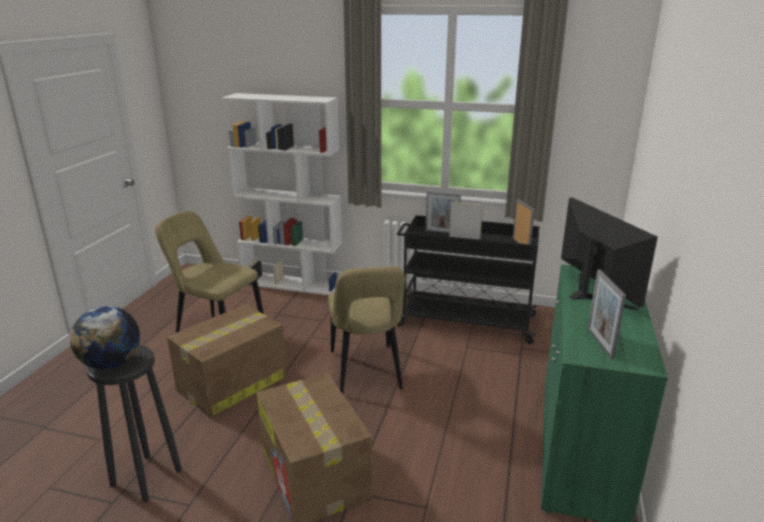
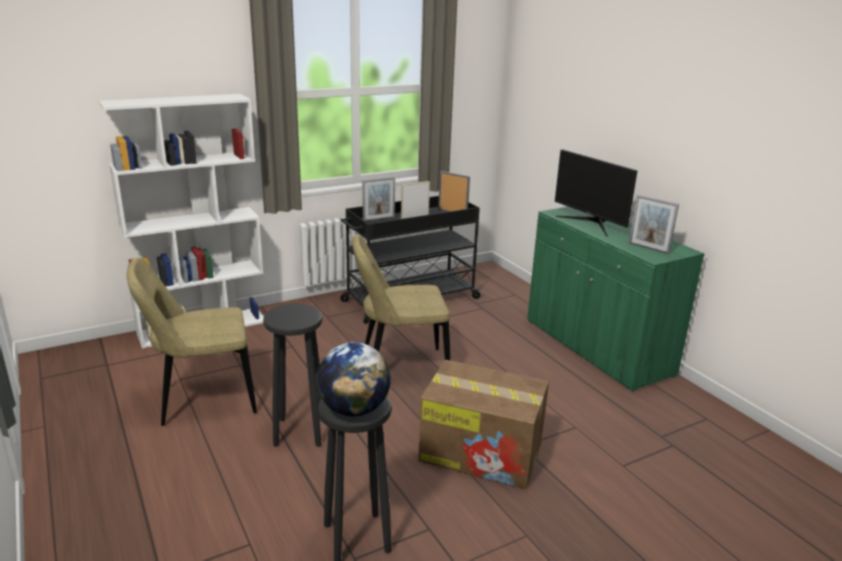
camera: 45 degrees left, 0 degrees up
(231, 384) = (299, 432): cardboard box -> black stool
(366, 373) = (399, 368): beige chair -> beige chair turned 135 degrees clockwise
(592, 294) = (590, 223): monitor -> monitor turned 150 degrees counterclockwise

